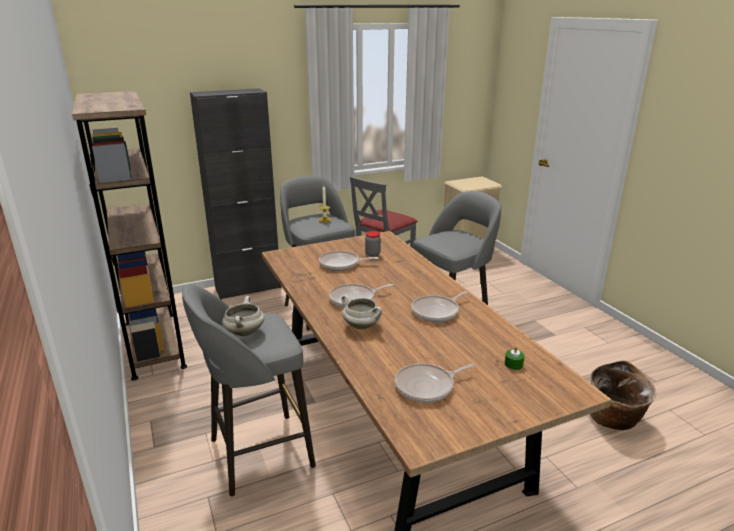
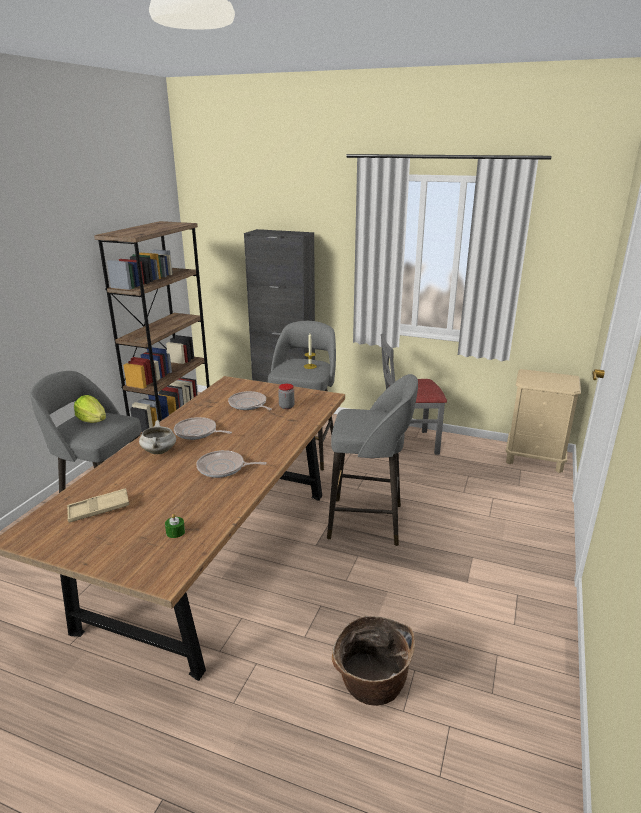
camera: 45 degrees right, 0 degrees up
(244, 332) = (93, 421): white cooking pot -> lettuce
(427, 386) = (99, 509): frying pan -> beige tray

